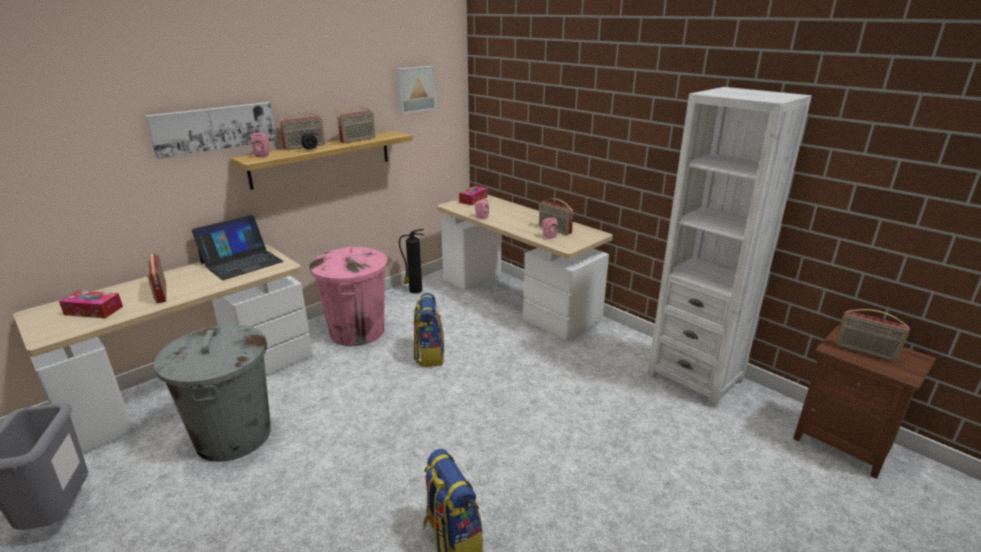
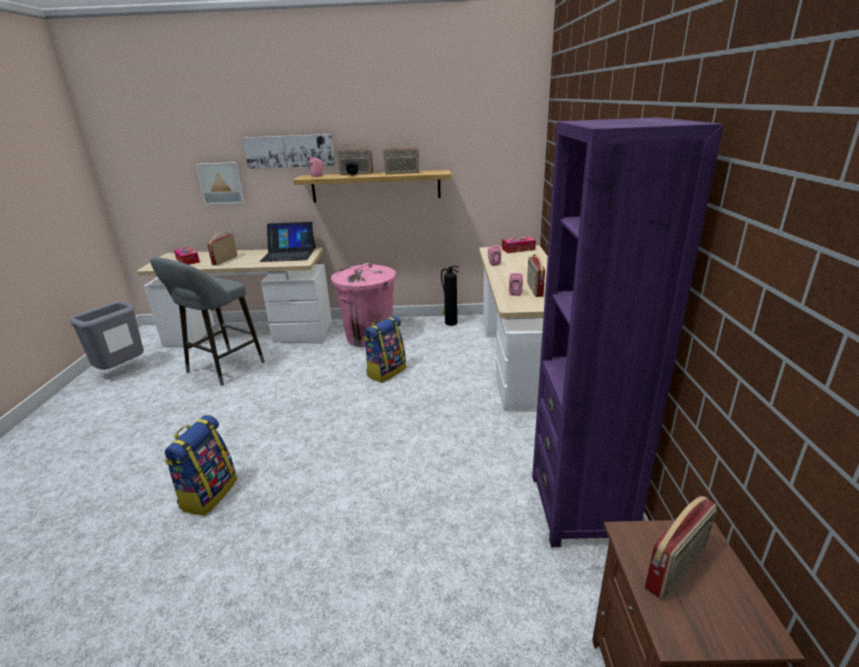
camera: 45 degrees right, 0 degrees up
(233, 436) = (222, 369): grey trash can -> grey stool
(415, 89) = (477, 131): picture -> picture (221, 183)
(695, 377) = (580, 508): white bookcase -> purple bookcase
(865, 352) = (676, 569): radio -> radio turned 120 degrees counterclockwise

